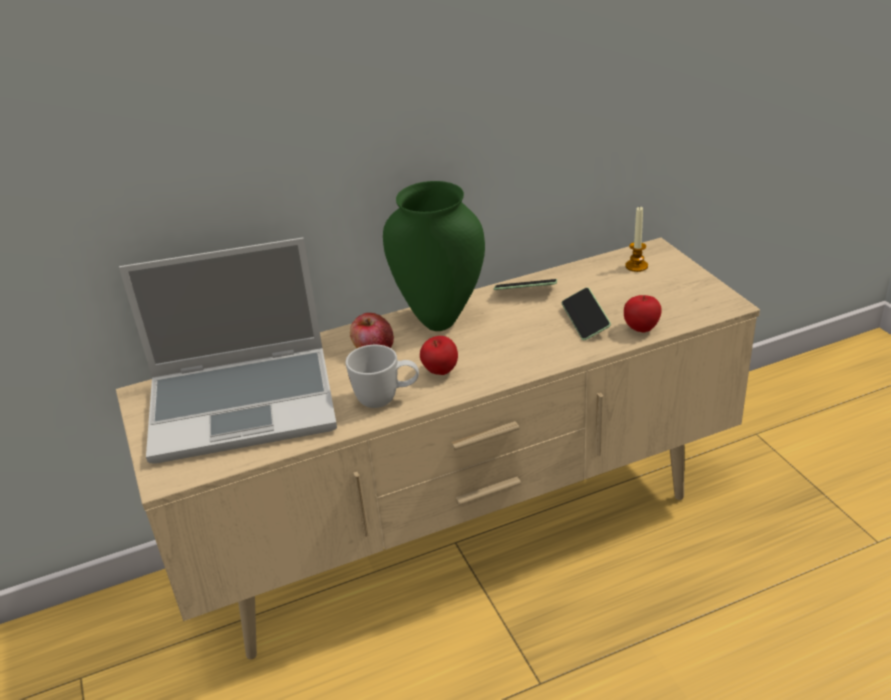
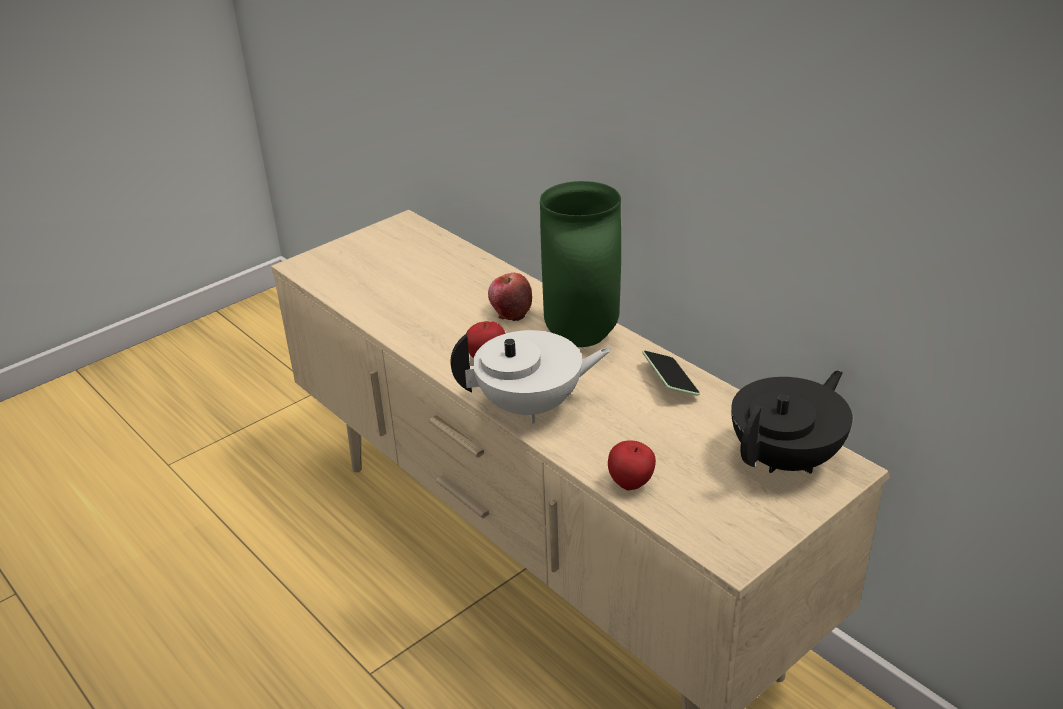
camera: 70 degrees right, 0 degrees up
(245, 404) = (403, 271): laptop -> none
(386, 399) = (431, 339): white mug -> none
(523, 359) = (531, 406): none -> white teapot
(585, 321) = (627, 437): phone -> none
(636, 266) = (787, 458): candle -> black teapot

